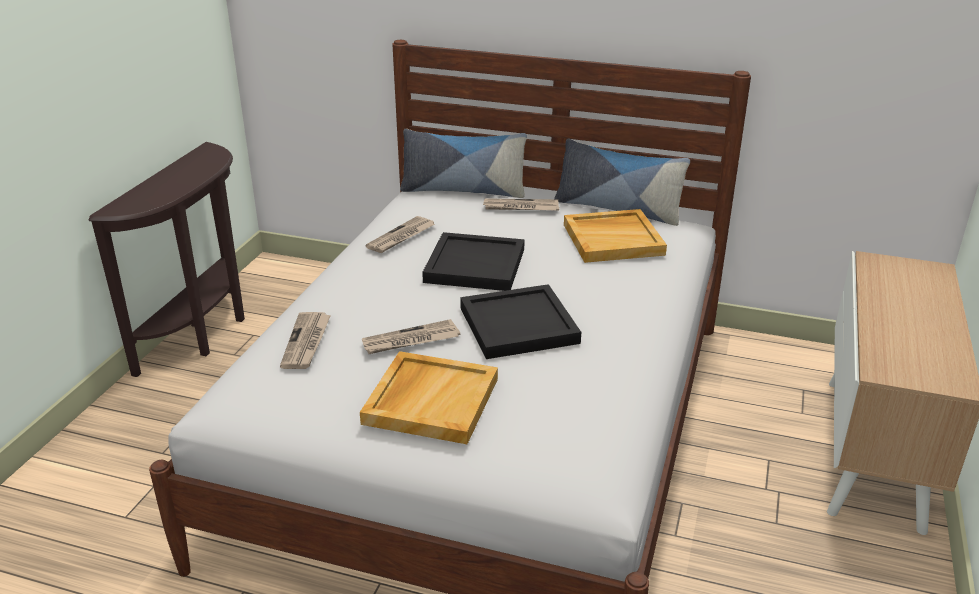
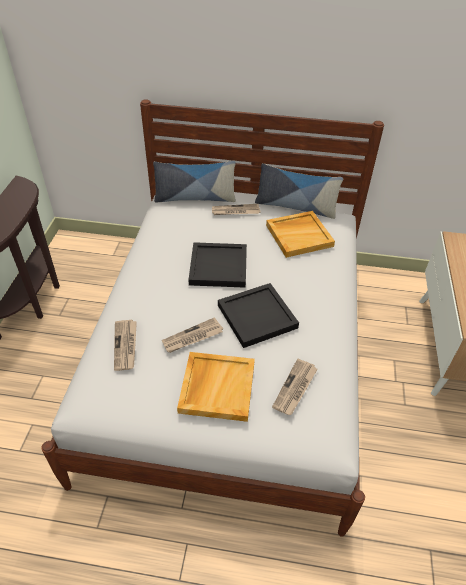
camera: 10 degrees left, 15 degrees up
(401, 237) = (165, 245): newspaper -> newspaper (295, 388)

